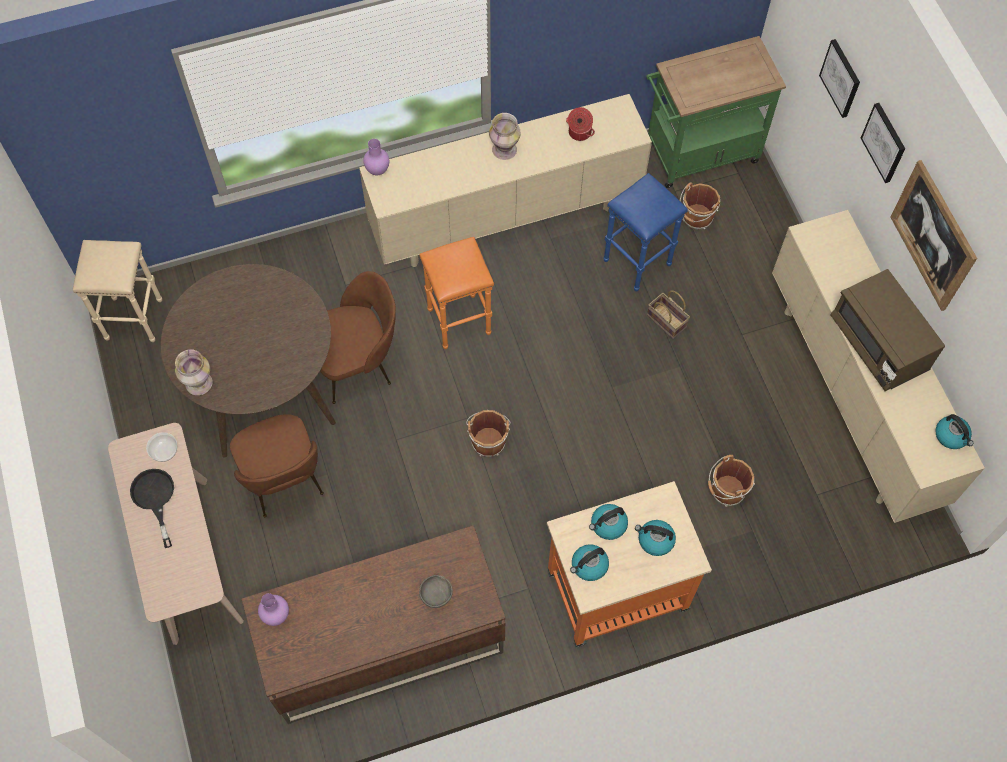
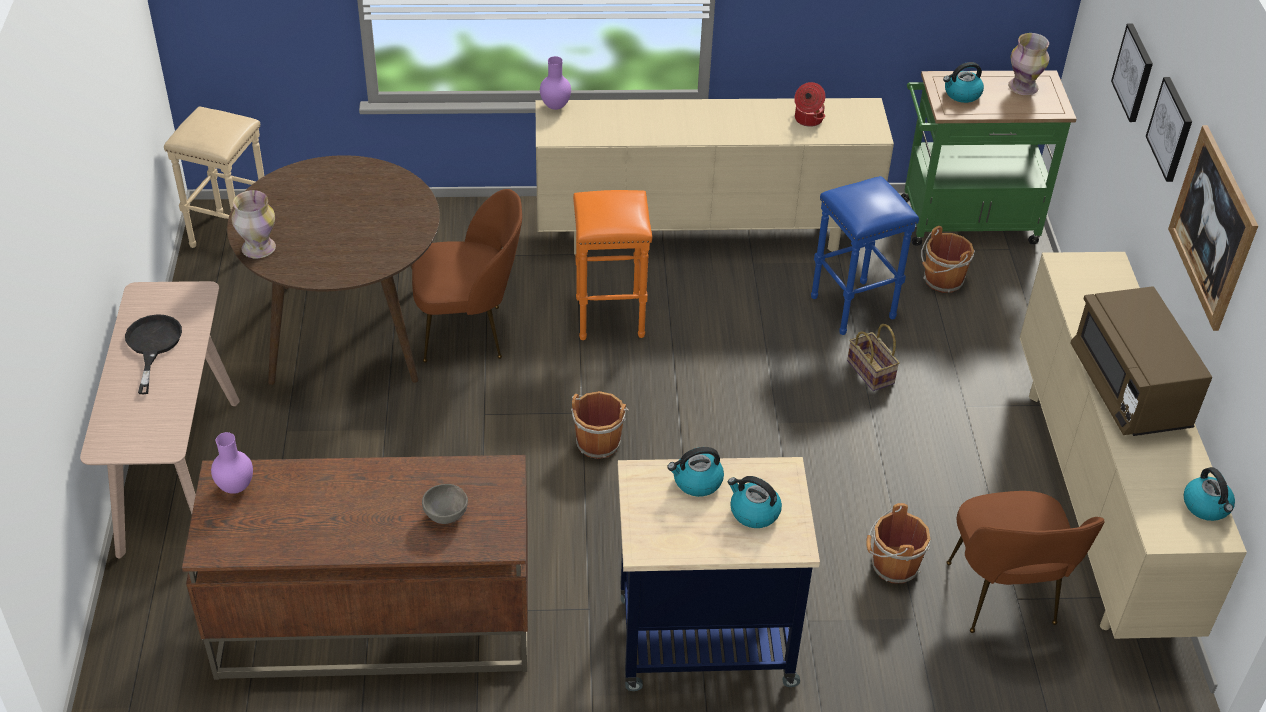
camera: 15 degrees right, 20 degrees down
(164, 451) = (187, 304): bowl -> none
(285, 485) = (329, 429): brown chair -> brown chair (1003, 602)
(505, 150) = (712, 117): vase -> vase (1023, 87)
(589, 566) = (654, 518): kettle -> kettle (961, 94)
(616, 593) = (704, 643): orange cart -> blue cart

